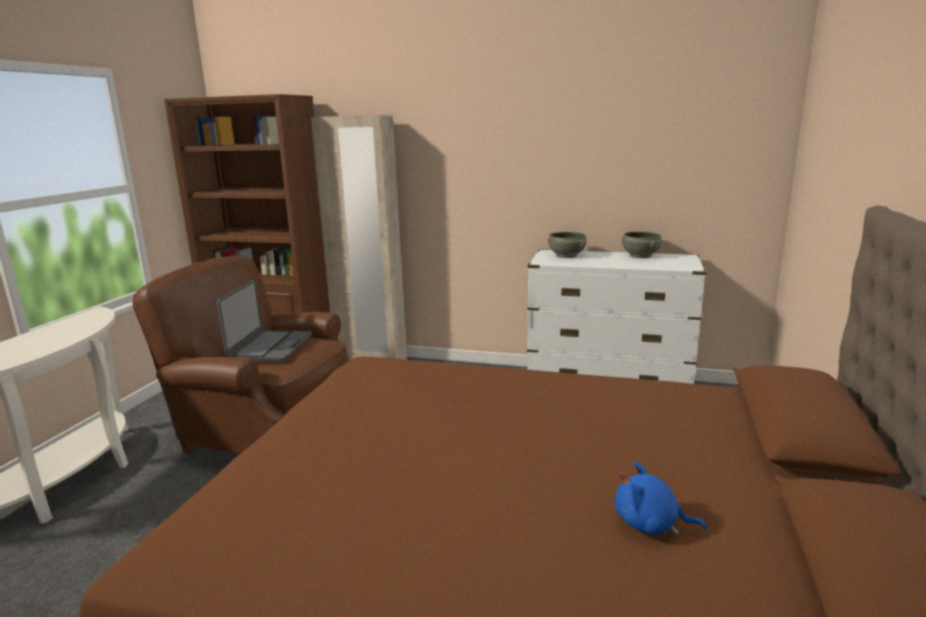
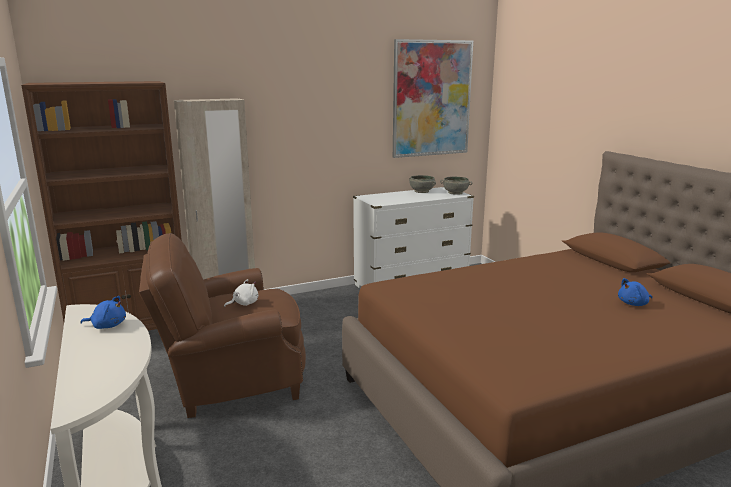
camera: 40 degrees left, 0 degrees up
(70, 330) = (107, 325): none -> blue plush toy
(270, 347) = (244, 304): laptop -> white plush toy
(566, 256) = (381, 197): grey bowl -> grey bowl (455, 193)
(676, 115) = (432, 99): none -> picture

